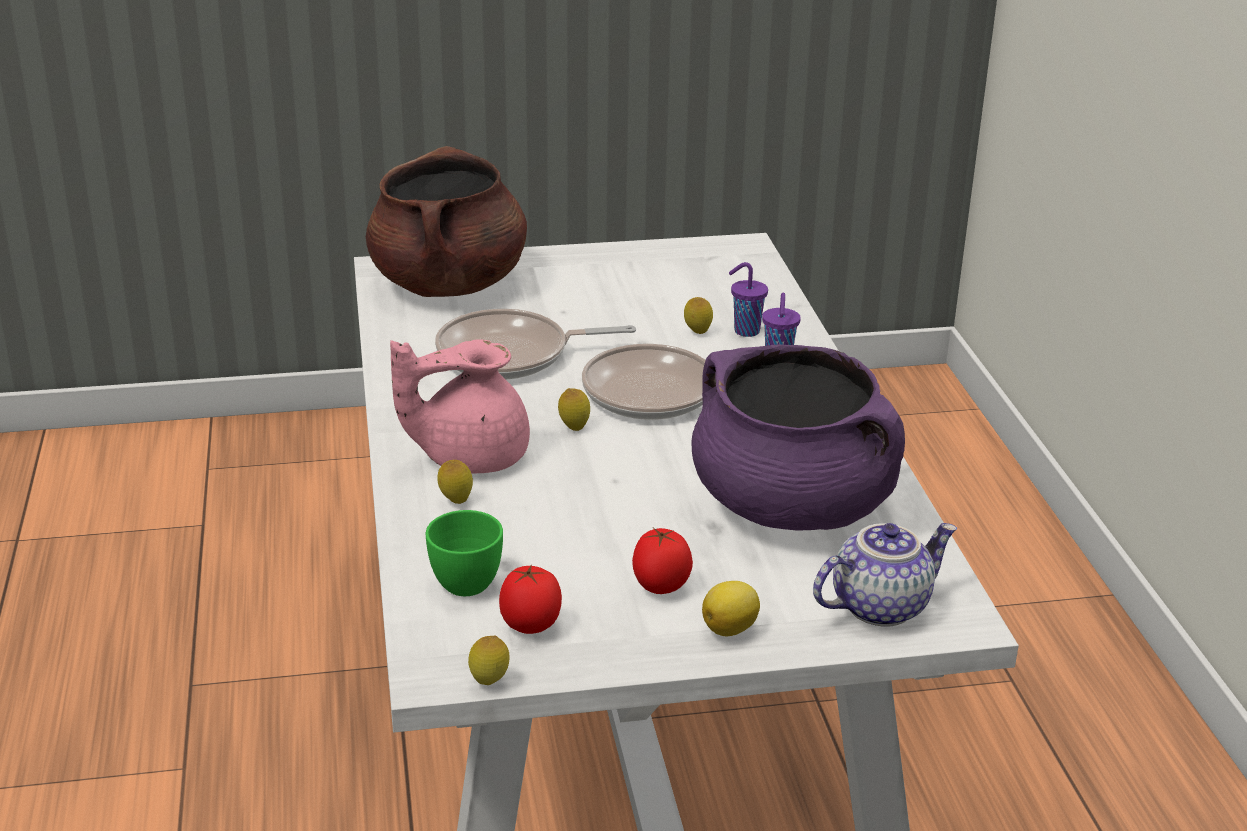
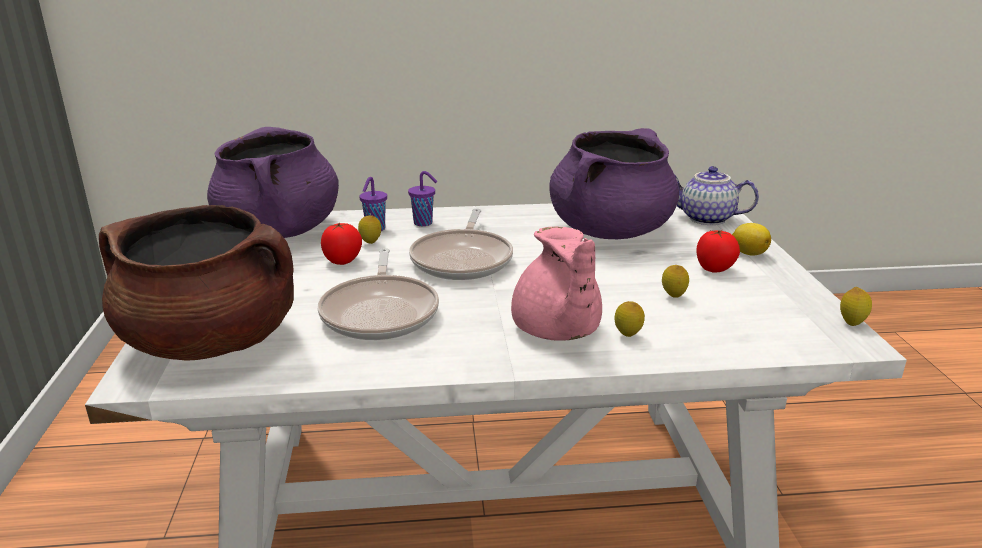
camera: 85 degrees left, 5 degrees down
(466, 578) = (734, 331): green cup -> none
(531, 626) = (780, 309): tomato -> tomato (343, 261)
(574, 428) = (511, 289): lemon -> lemon (673, 297)
(721, 276) = (279, 231): none -> purple cooking pot
(879, 605) = (706, 219): teapot -> teapot turned 45 degrees counterclockwise

